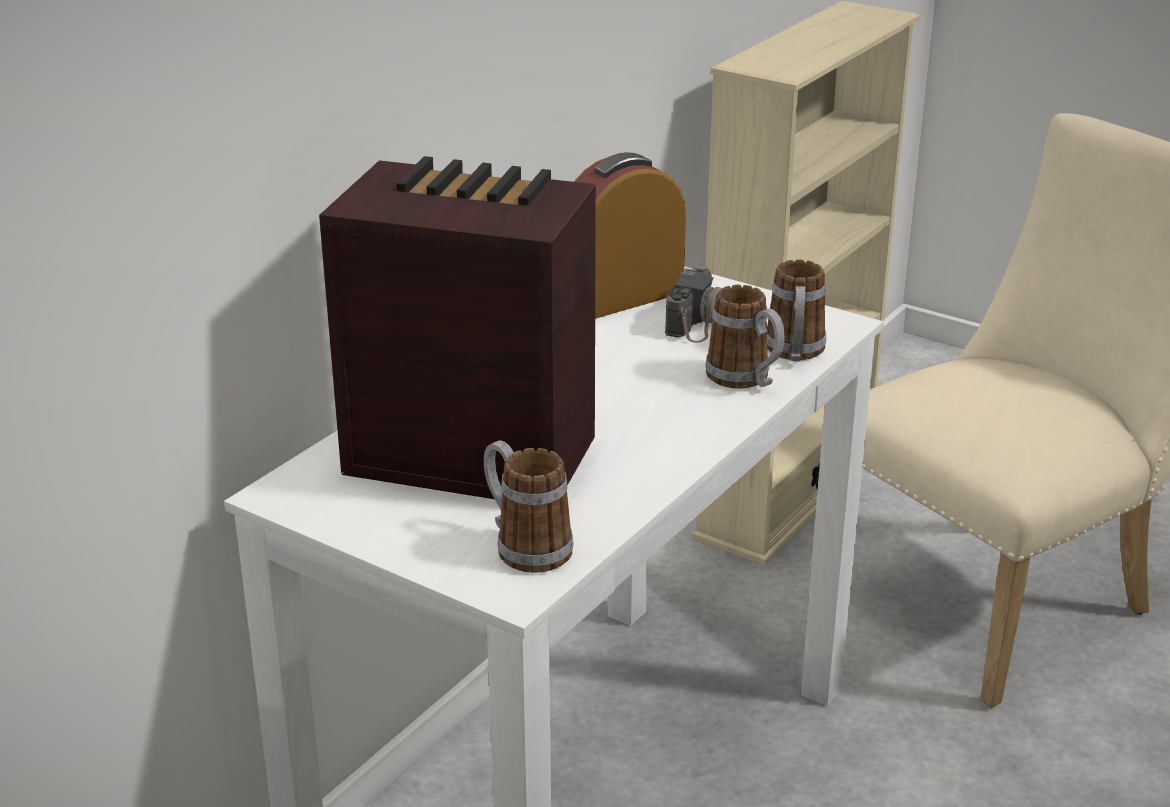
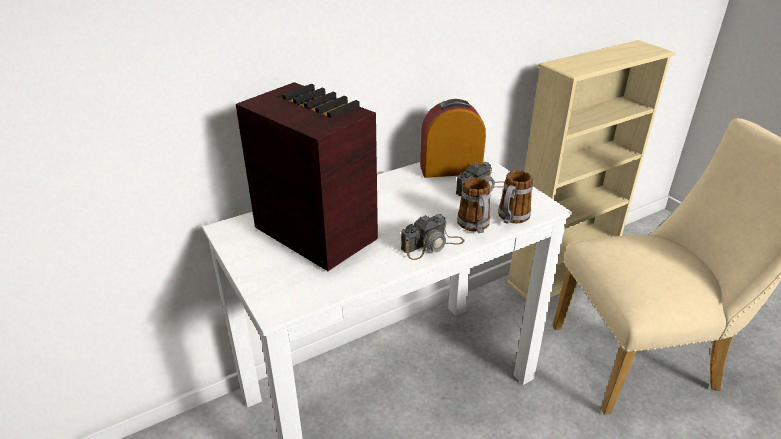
camera: 25 degrees right, 5 degrees up
(524, 546) = (300, 287): mug -> none
(697, 425) = (432, 245): none -> camera

